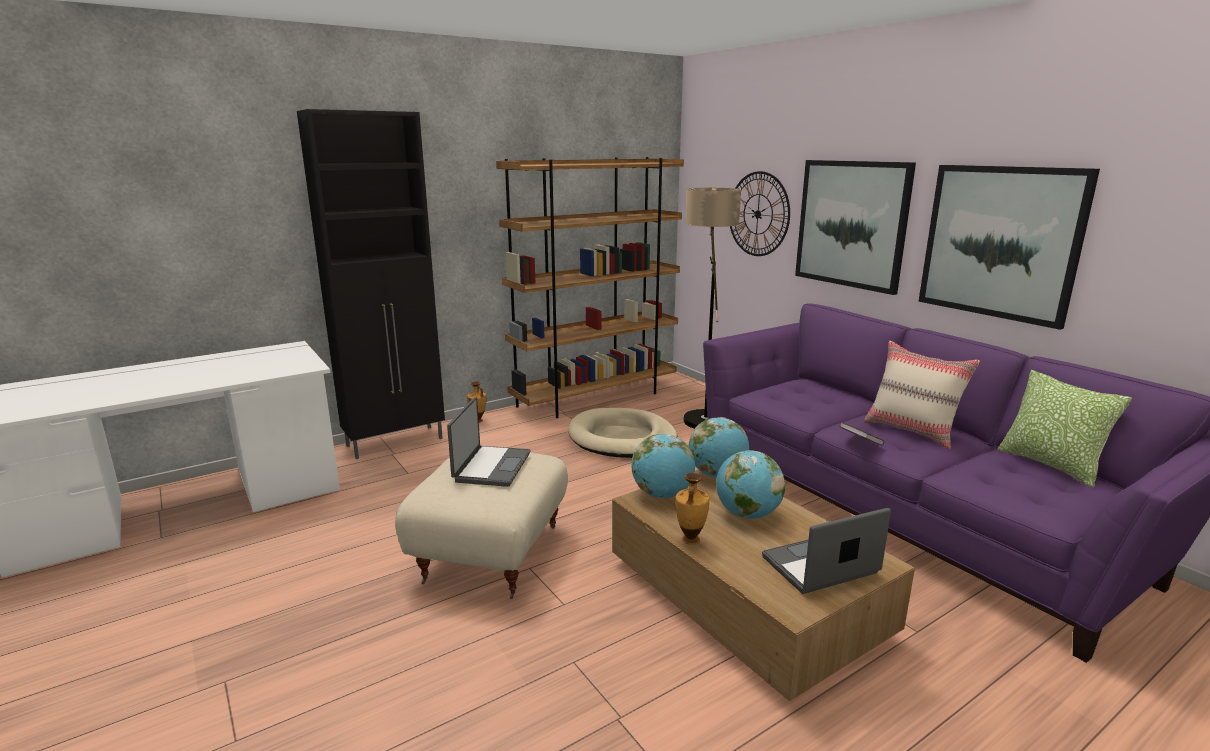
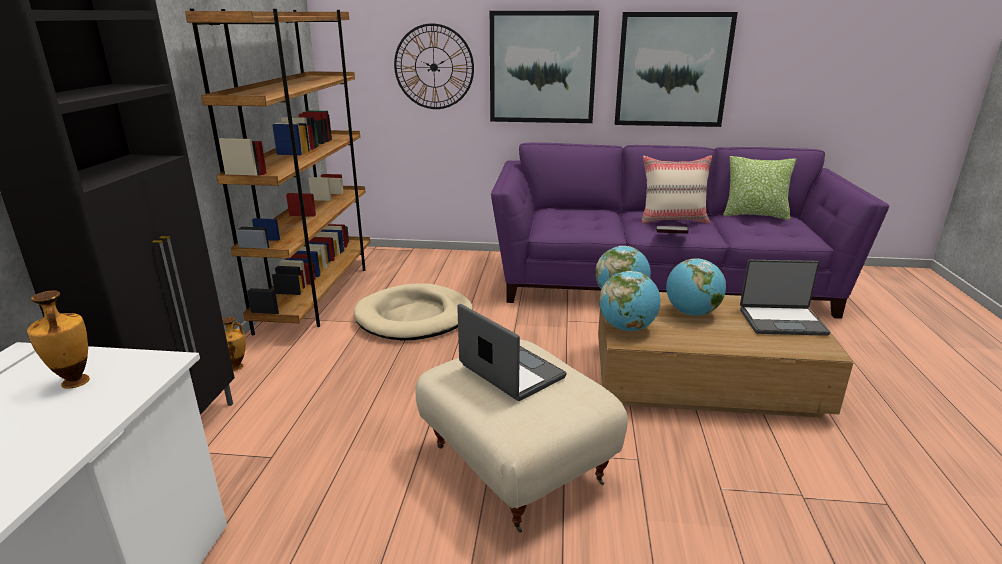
camera: 50 degrees left, 5 degrees up
(690, 540) = (708, 346): vase -> vase (75, 383)
(704, 414) = (437, 271): floor lamp -> none
(821, 567) = (781, 321): laptop -> laptop turned 105 degrees counterclockwise

